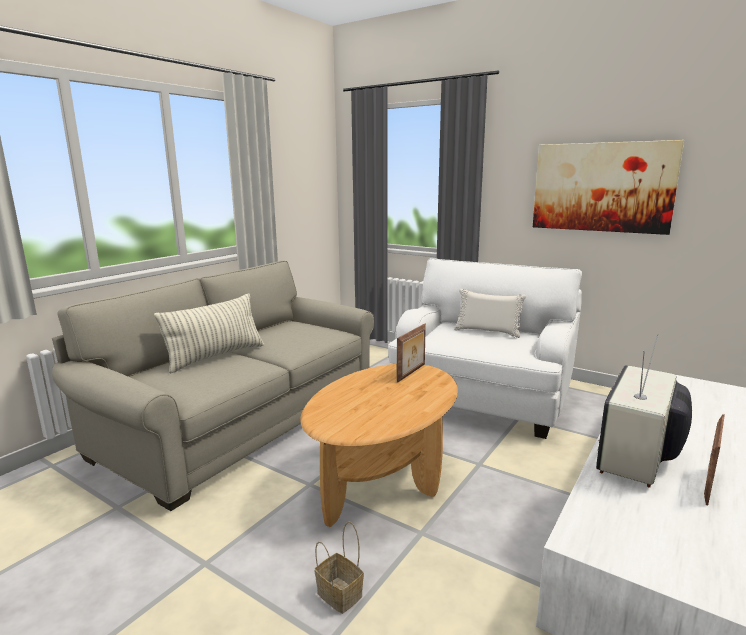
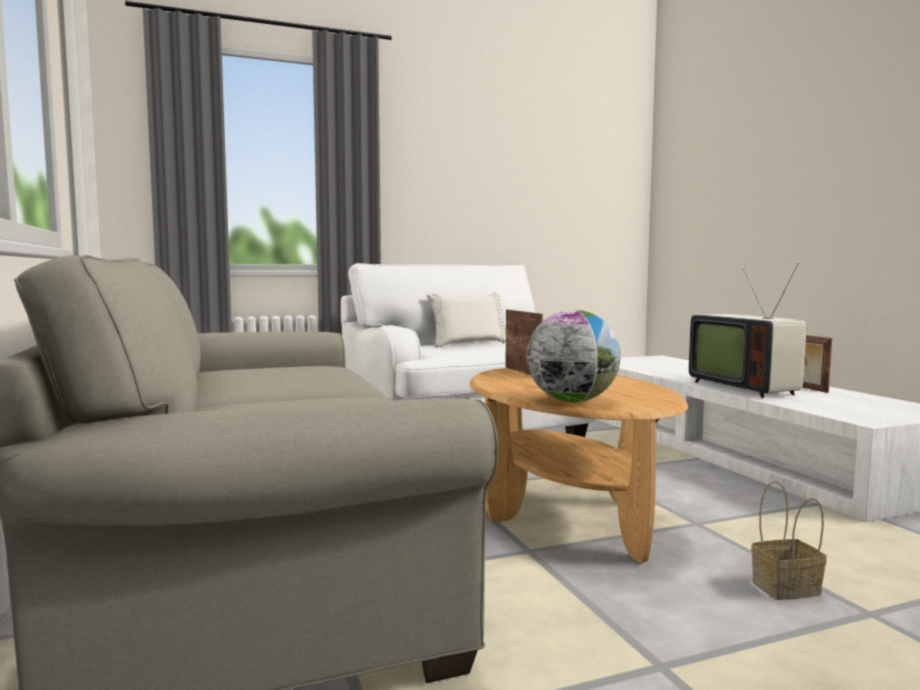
camera: 55 degrees left, 10 degrees down
(216, 357) = (259, 405): pillow -> none
(327, 408) = (572, 401): none -> globe
(602, 187) = (501, 185): picture -> none

